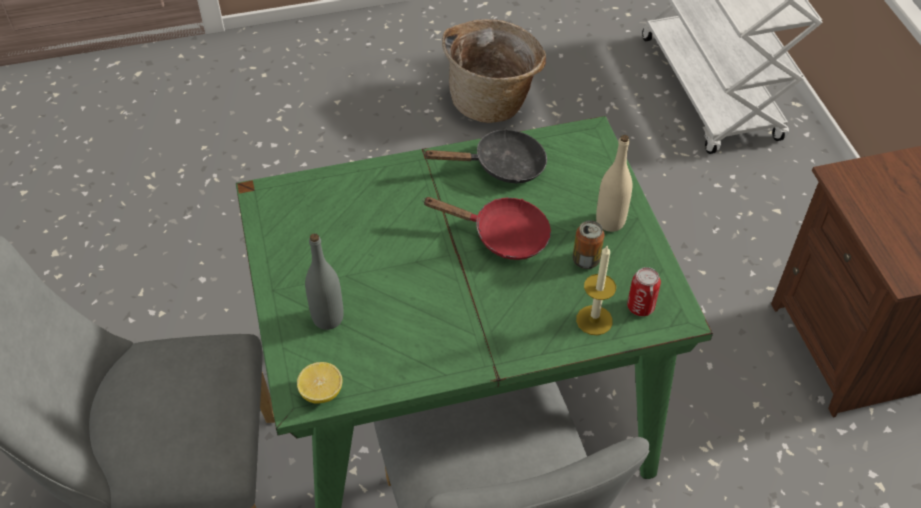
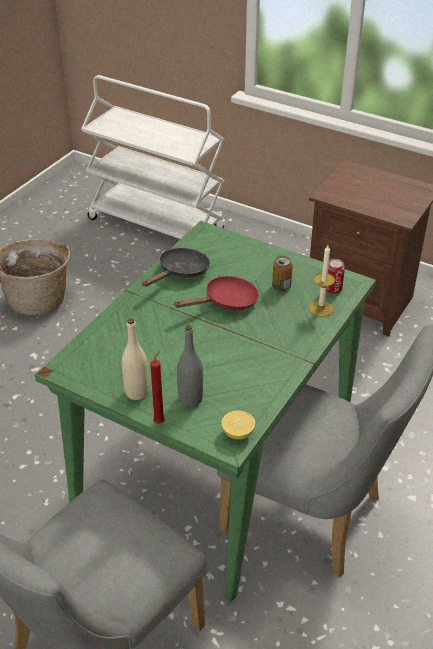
camera: 45 degrees left, 10 degrees down
(272, 319) = (160, 421): none -> red candle
(610, 221) = (269, 263): beige bottle -> beige bottle (137, 392)

